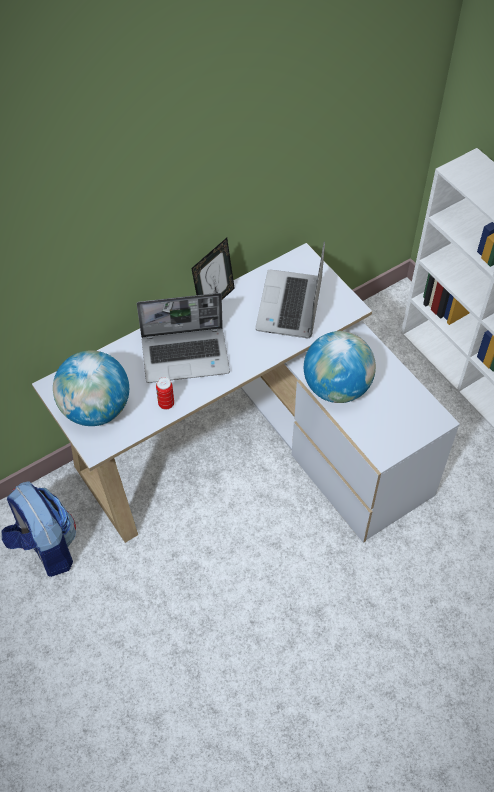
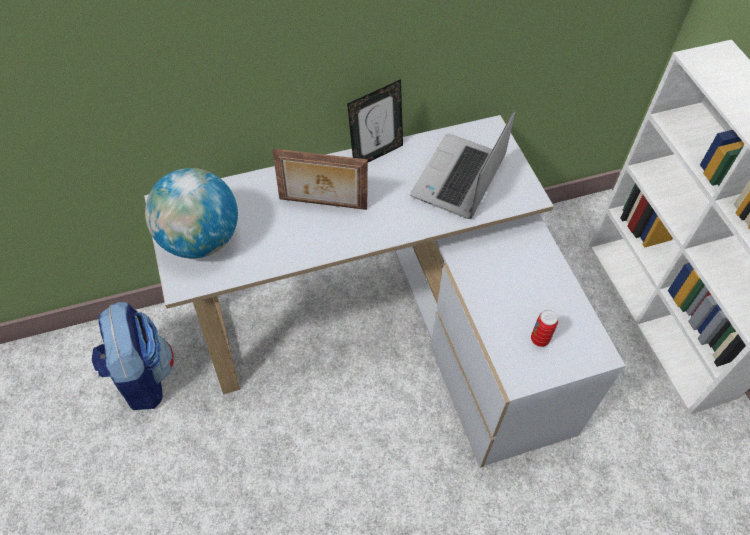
camera: 15 degrees right, 0 degrees up
(166, 404) = (279, 253): can -> can (539, 339)
(186, 355) = (322, 205): laptop -> picture frame
(336, 387) = (487, 284): globe -> none

